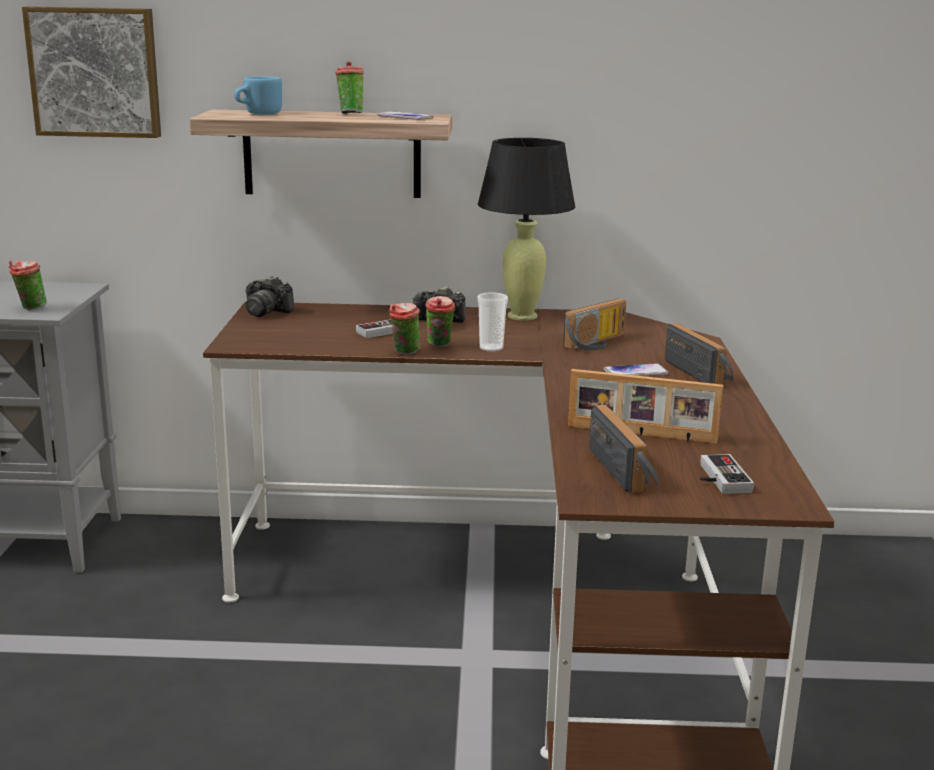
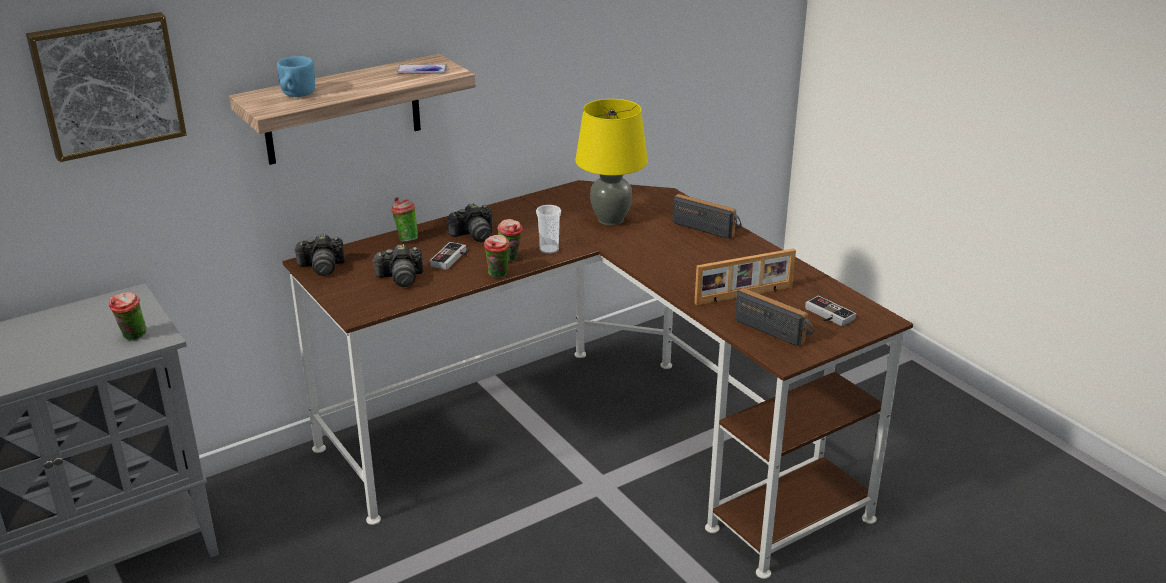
camera: 35 degrees left, 10 degrees up
(315, 333) = (401, 278): none -> camera
(350, 114) = (366, 74): cup -> cup (406, 239)
(522, 316) = (522, 207): black table lamp -> none
(598, 343) = (610, 220): radio -> yellow table lamp
(635, 372) = (670, 241): phone -> none

